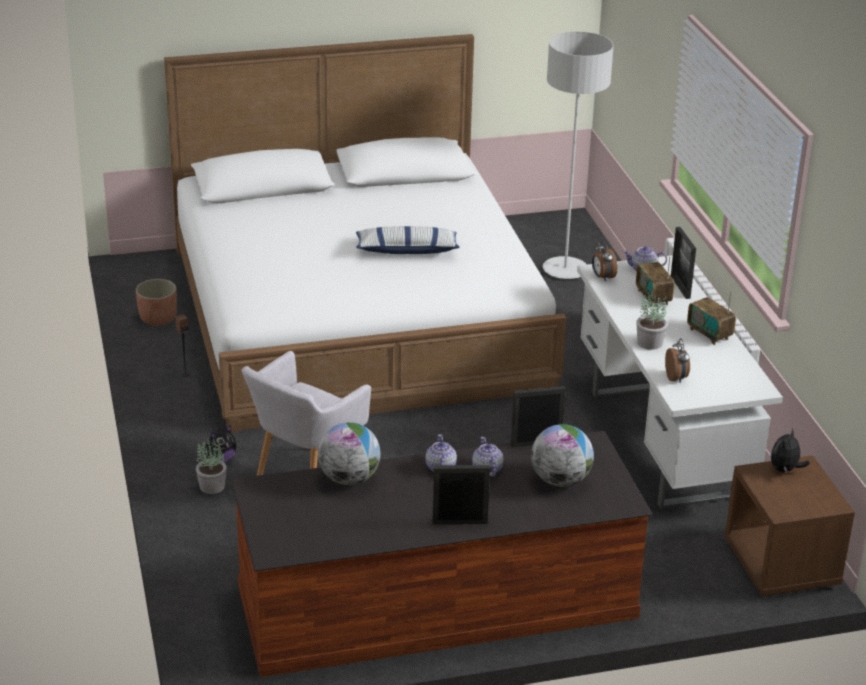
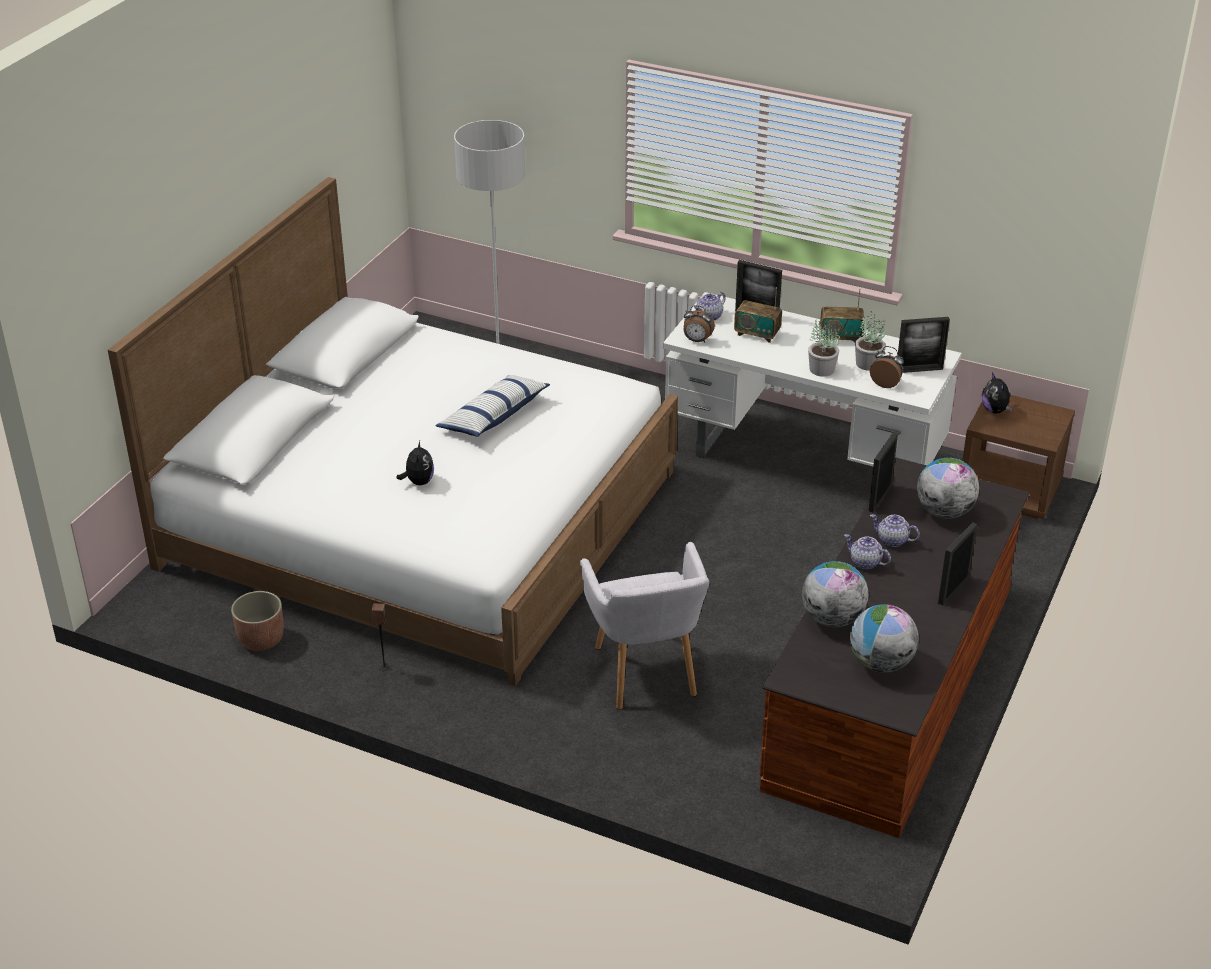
camera: 50 degrees left, 5 degrees up
(212, 486) = (589, 736): potted plant -> potted plant (867, 363)
(221, 459) = (553, 711): plush toy -> plush toy (418, 482)
(321, 521) = (880, 663): none -> globe
(722, 386) = (919, 370): none -> picture frame

